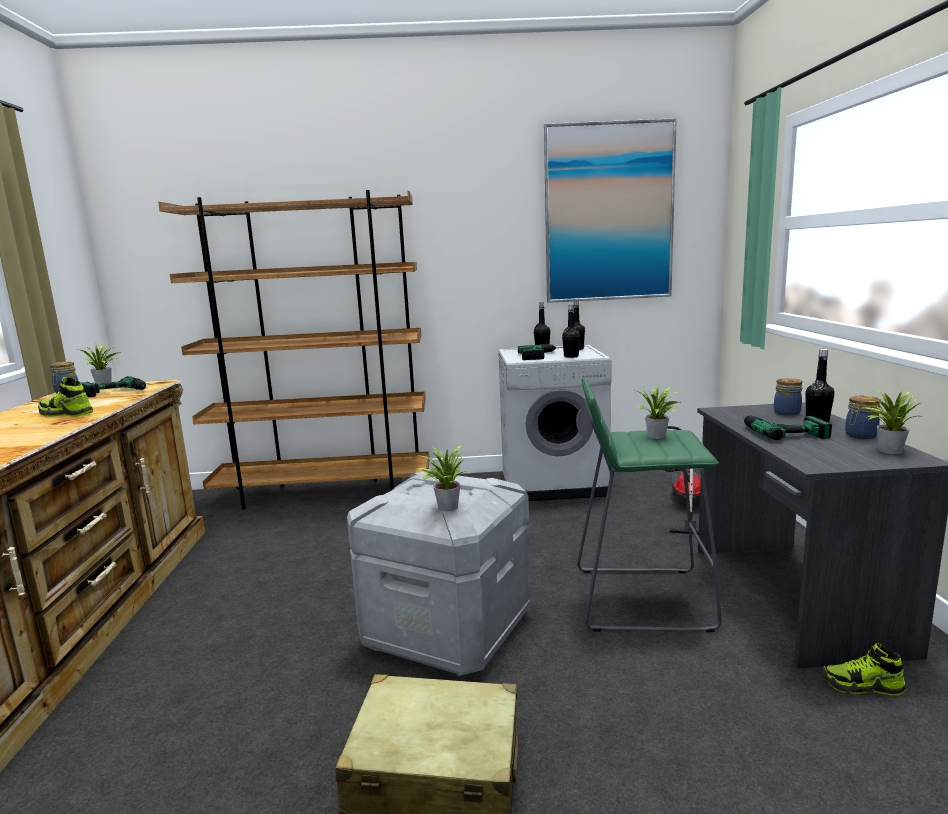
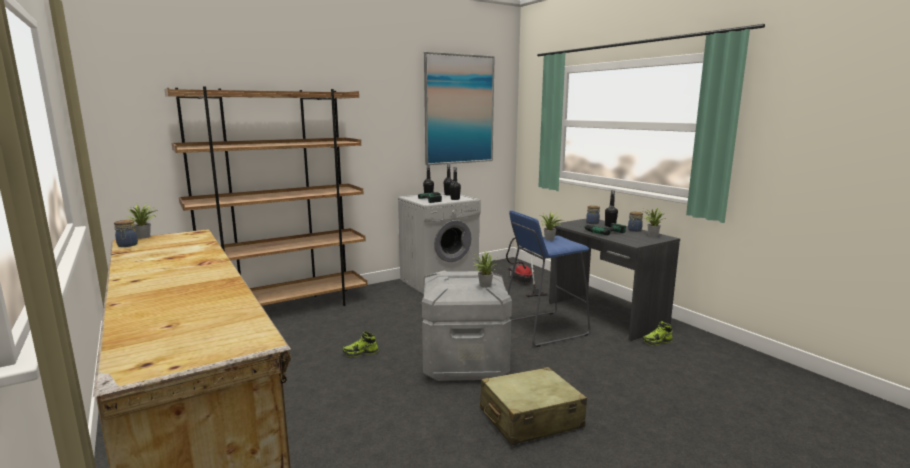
camera: 30 degrees left, 0 degrees up
(66, 414) = (188, 258): shoe -> shoe (360, 353)
(117, 393) = (183, 241): power drill -> none
(640, 598) = (543, 328): green stool -> blue stool

